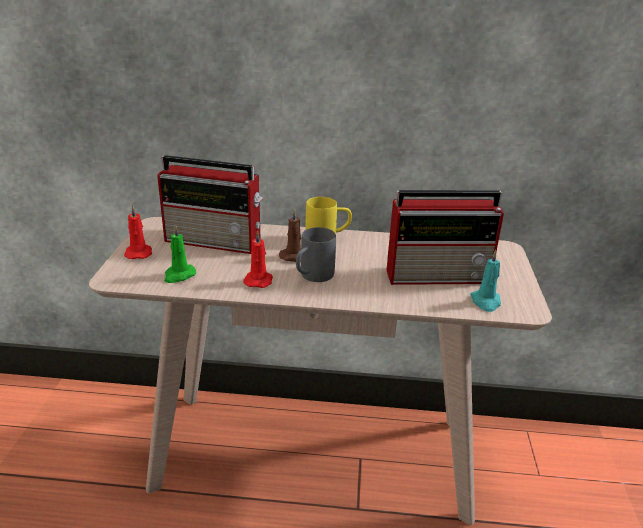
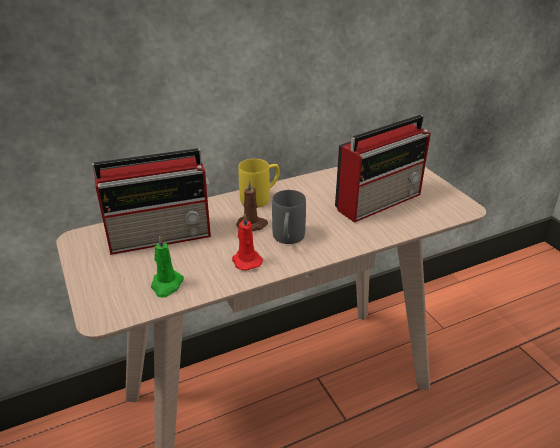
camera: 30 degrees left, 5 degrees up
(139, 253) = (97, 277): red candle -> none
(485, 302) = (433, 211): turquoise candle -> none

